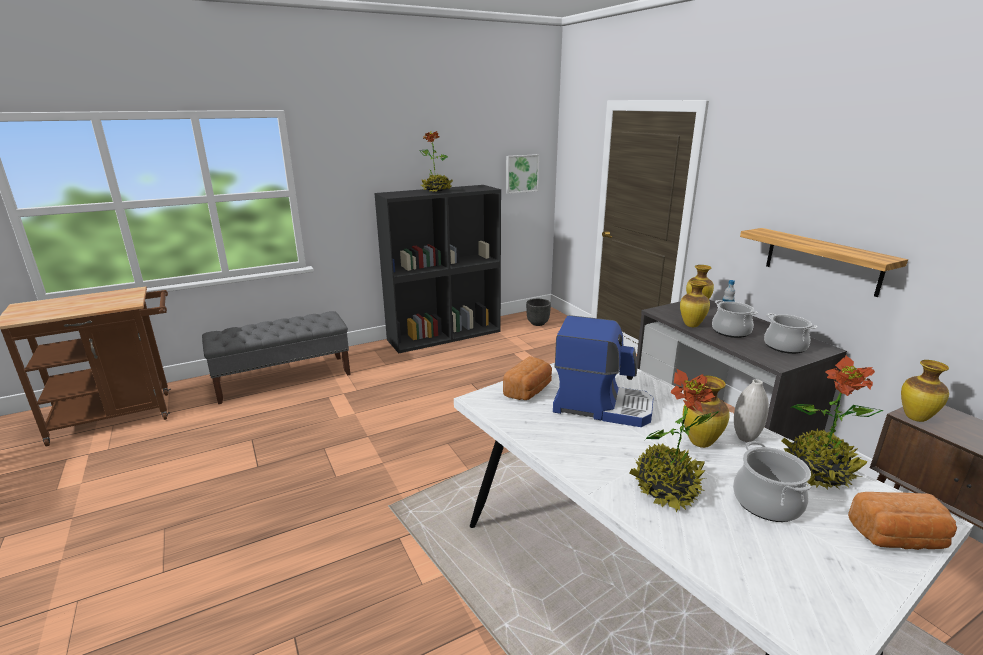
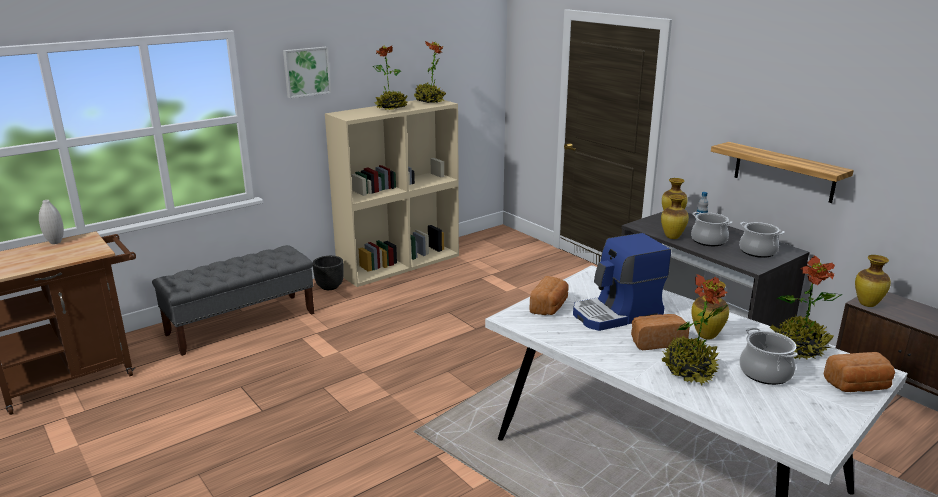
camera: 10 degrees left, 0 degrees up
(445, 335) = (399, 264): black bookcase -> beige bookcase
(476, 187) = (429, 101): none -> potted plant
(521, 173) = (471, 83): picture -> picture (306, 71)
(538, 323) = (496, 244): black planter -> black planter (330, 286)
(601, 406) = (617, 314): coffee machine -> coffee machine turned 150 degrees clockwise
(636, 444) = (656, 342): none -> bread
(745, 438) = (740, 329): white vase -> white vase (55, 242)

